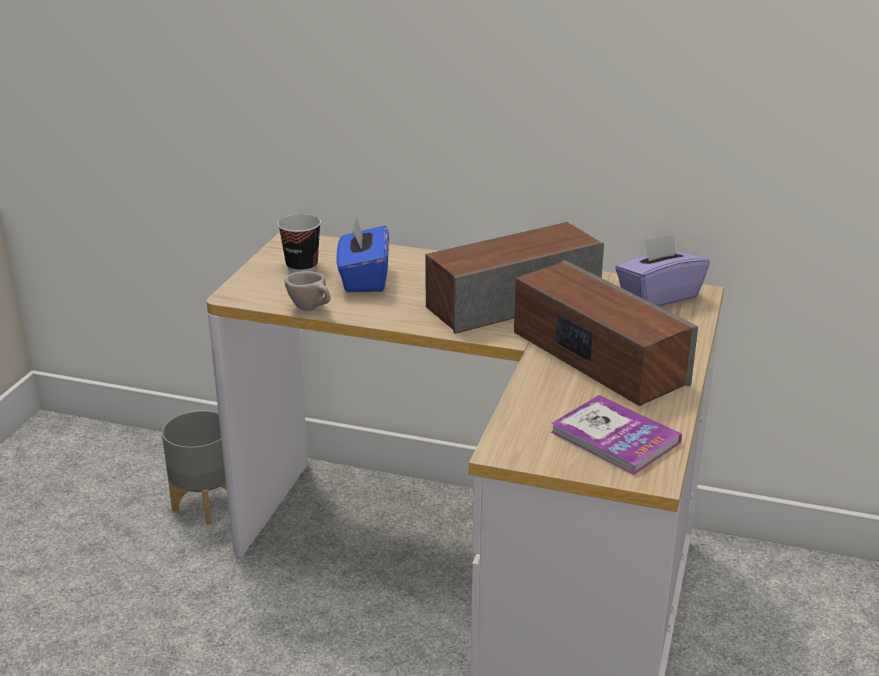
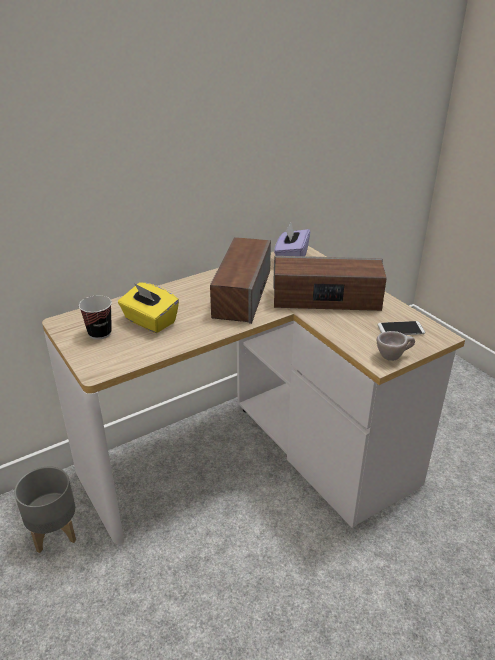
camera: 50 degrees left, 5 degrees up
(312, 308) = (157, 353): beige cup -> beige cup (393, 356)
(364, 279) = (149, 321): blue tissue box -> yellow tissue box
(615, 437) = (400, 329): book -> phone

